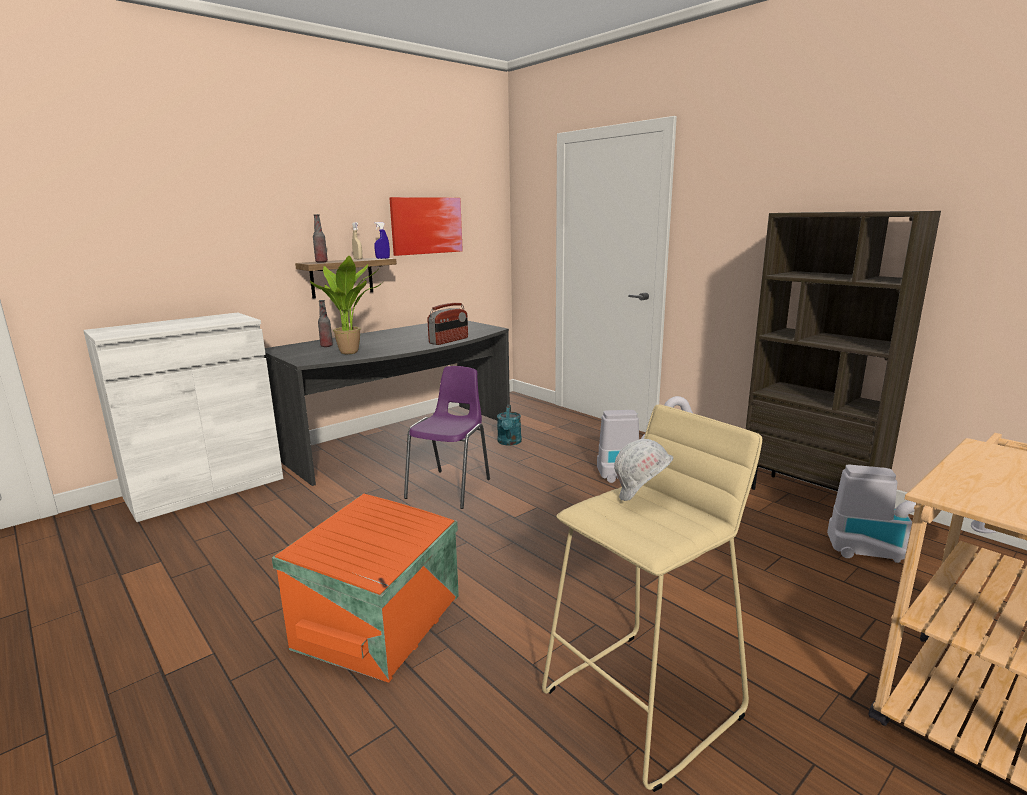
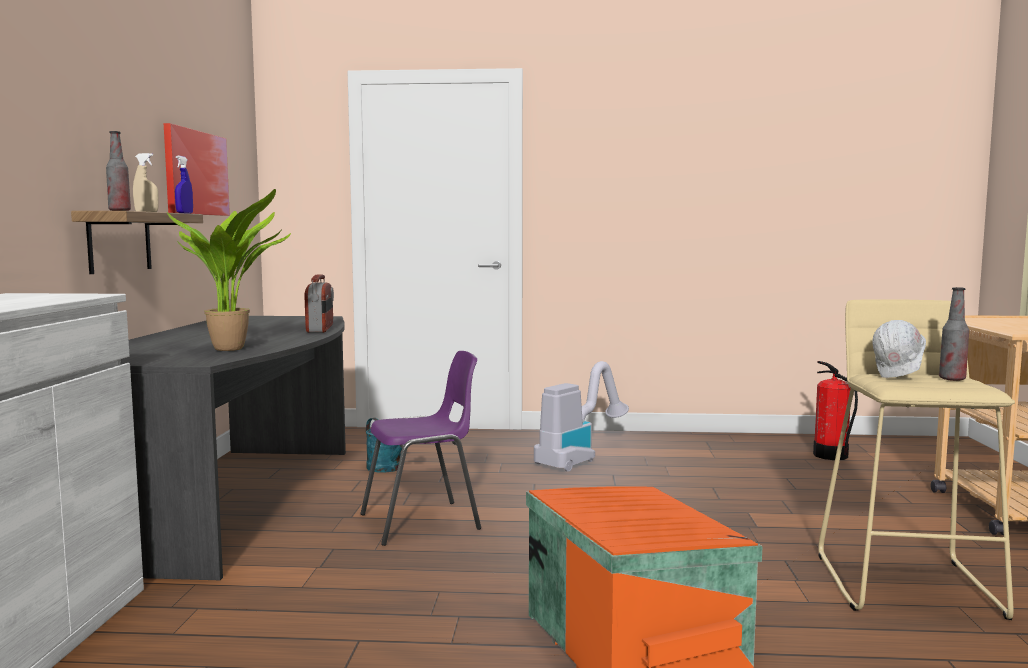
camera: 45 degrees left, 10 degrees down
(326, 346) = (153, 349): bottle -> bottle (952, 379)
(451, 488) = (423, 522): purple chair -> purple chair turned 90 degrees clockwise
(810, 497) = (723, 440): brown bookcase -> none
(893, 552) = (830, 456): vacuum cleaner -> fire extinguisher

